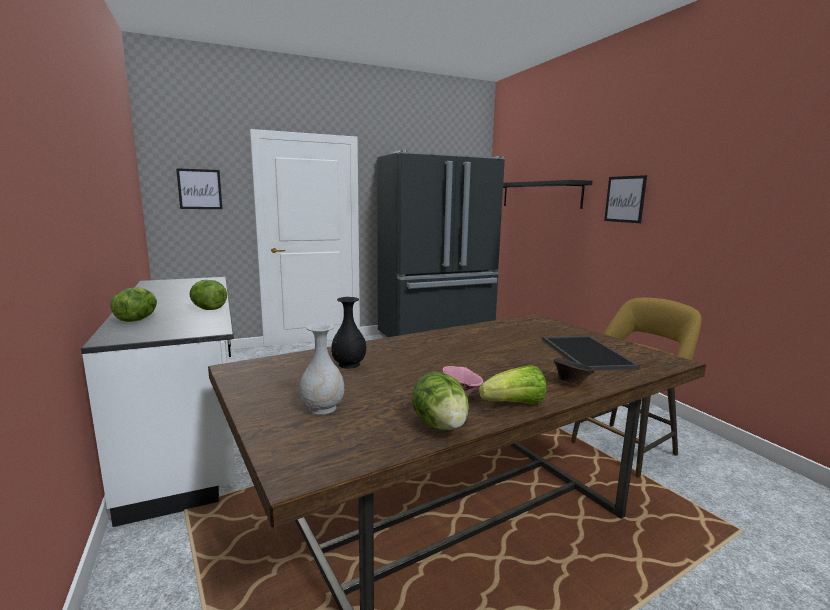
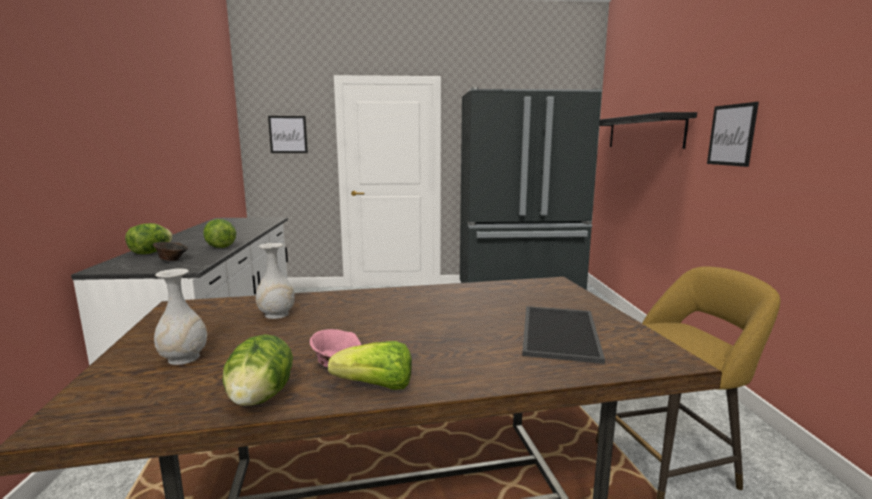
camera: 20 degrees right, 0 degrees up
(349, 364) = (276, 315): black vase -> white vase
(571, 382) = (485, 369): brown bowl -> brown bowl (172, 260)

